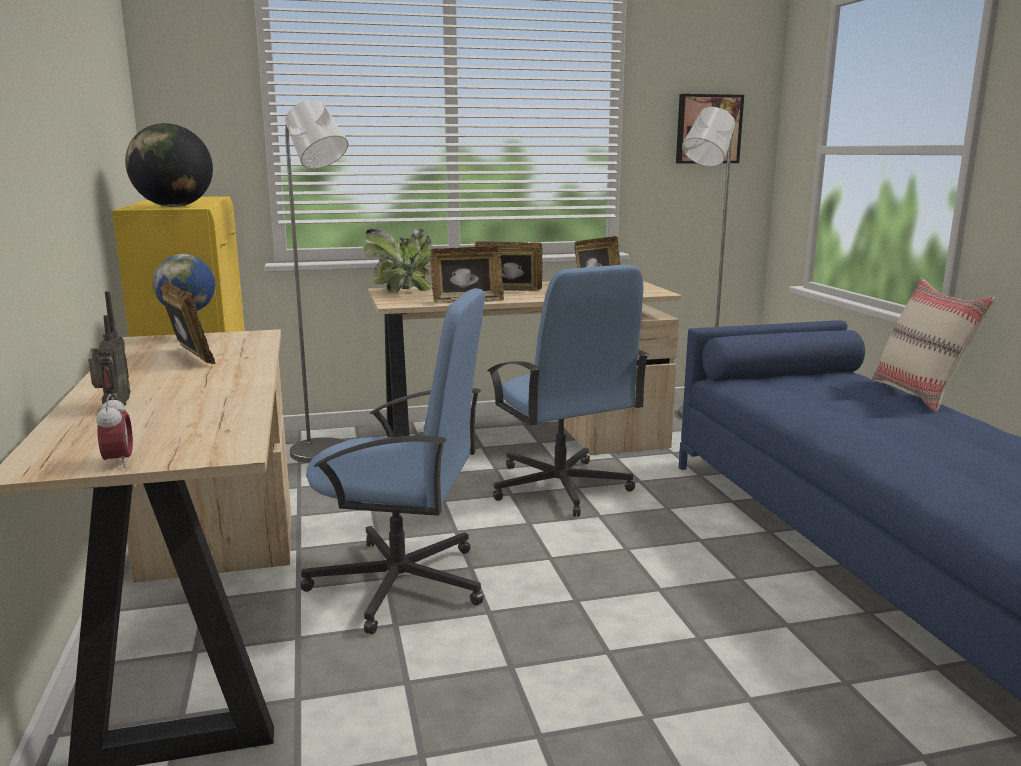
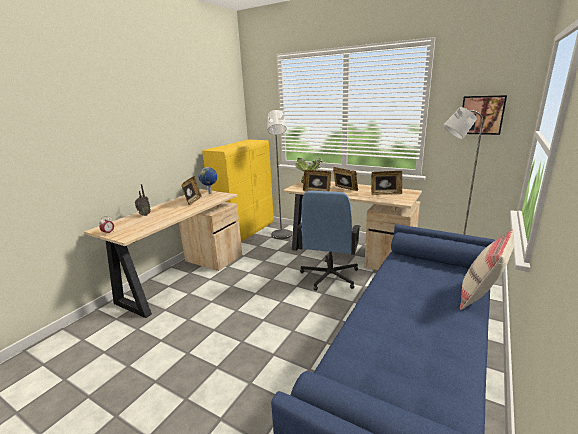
camera: 45 degrees right, 5 degrees up
(174, 206) = (221, 149): globe -> none
(402, 583) = (232, 289): blue office chair -> none

